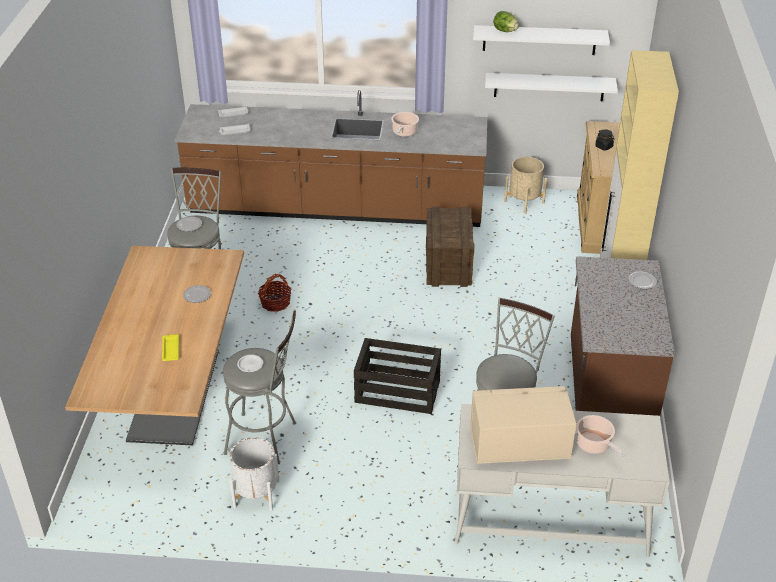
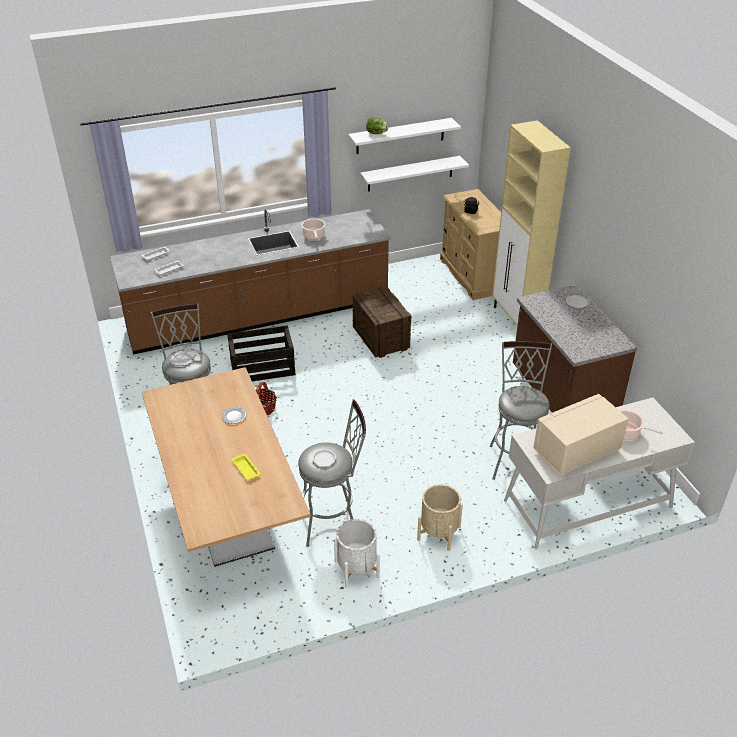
camera: 25 degrees left, 0 degrees up
(398, 392) = (412, 448): crate -> crate (263, 368)
(524, 202) = (404, 273): beige planter -> beige planter (439, 533)

